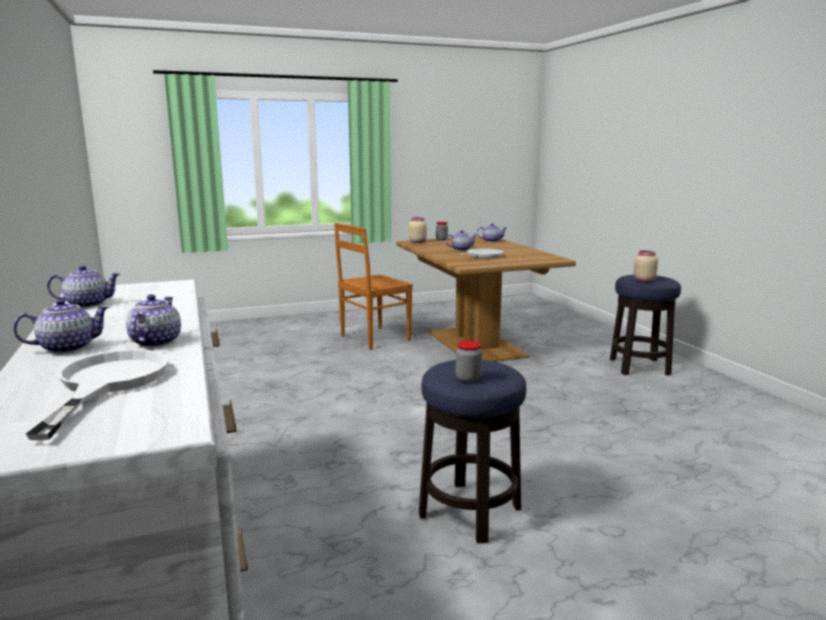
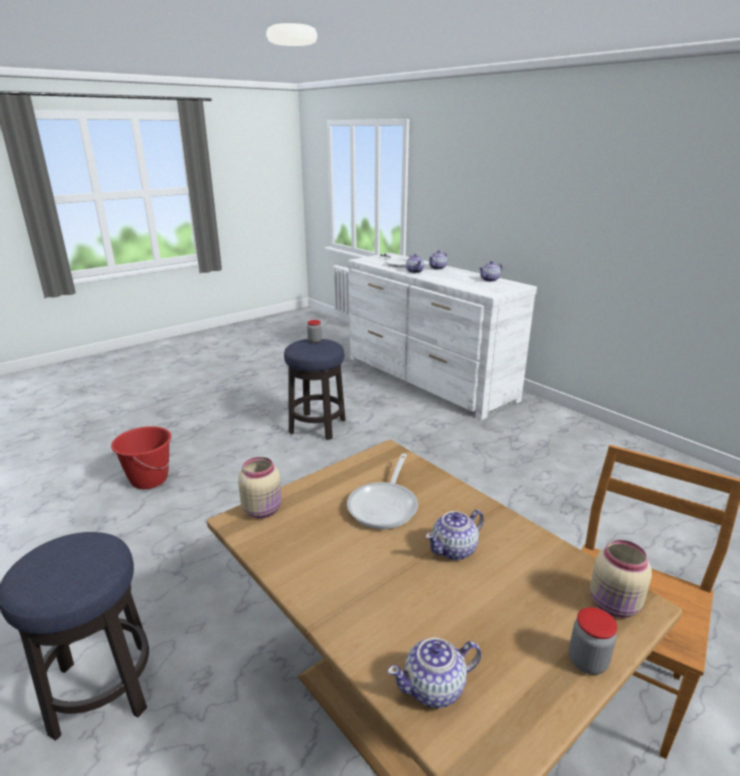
camera: 160 degrees right, 10 degrees up
(643, 280) = (85, 546): beige jar -> beige jar (263, 509)
(712, 475) = (149, 479): none -> red bucket

